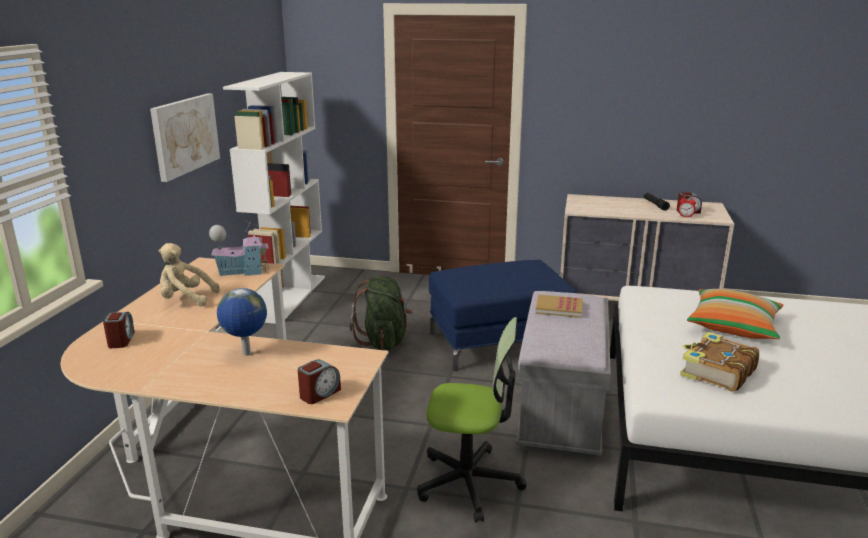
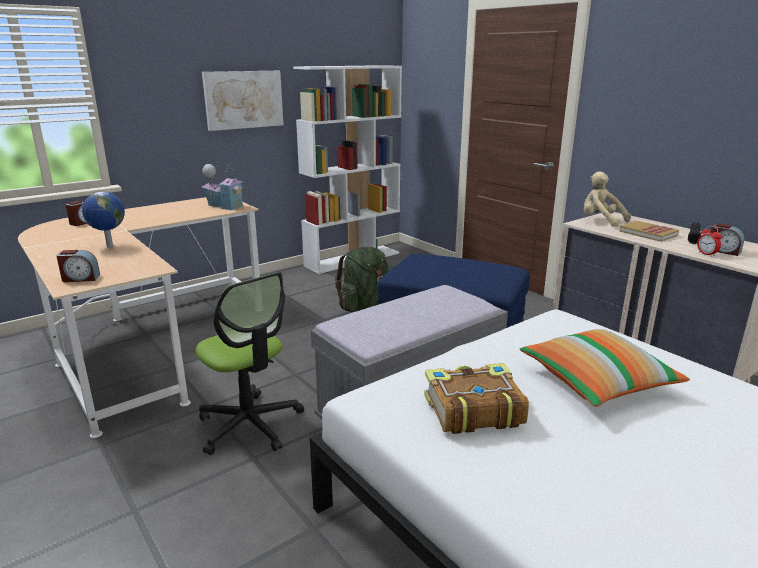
camera: 40 degrees right, 0 degrees up
(185, 299) = (160, 212): beige plush toy -> beige plush toy (600, 221)
(559, 308) = (429, 301): book -> book (648, 233)

